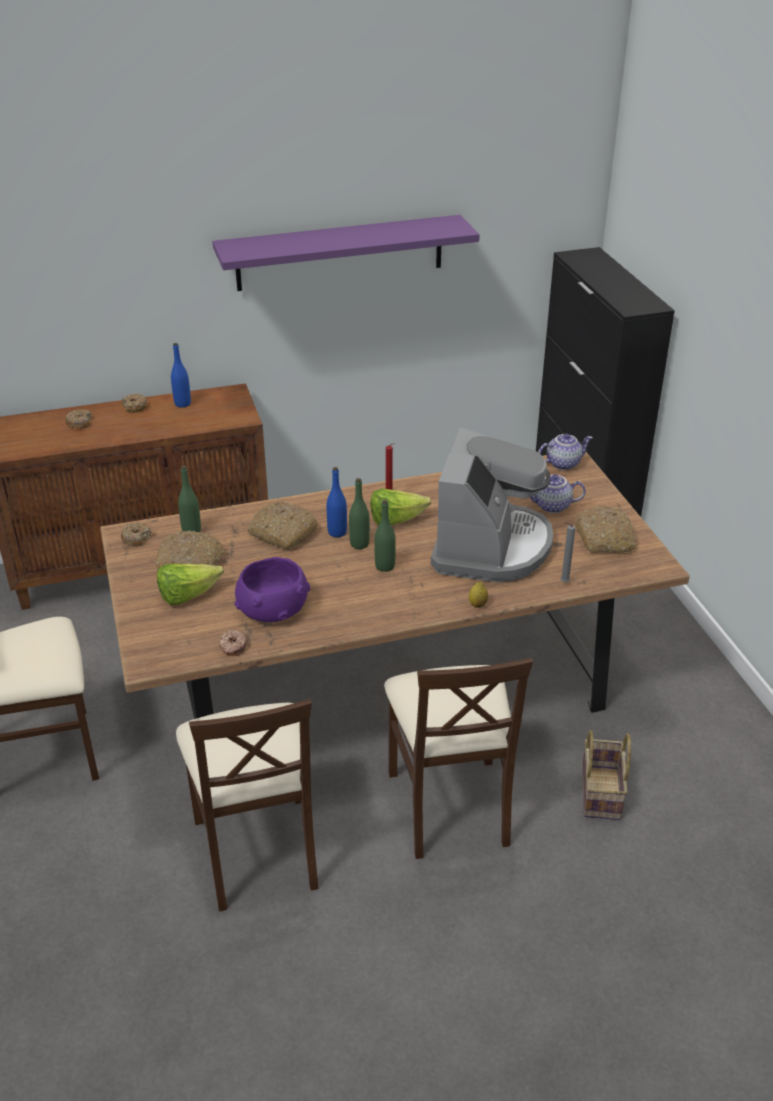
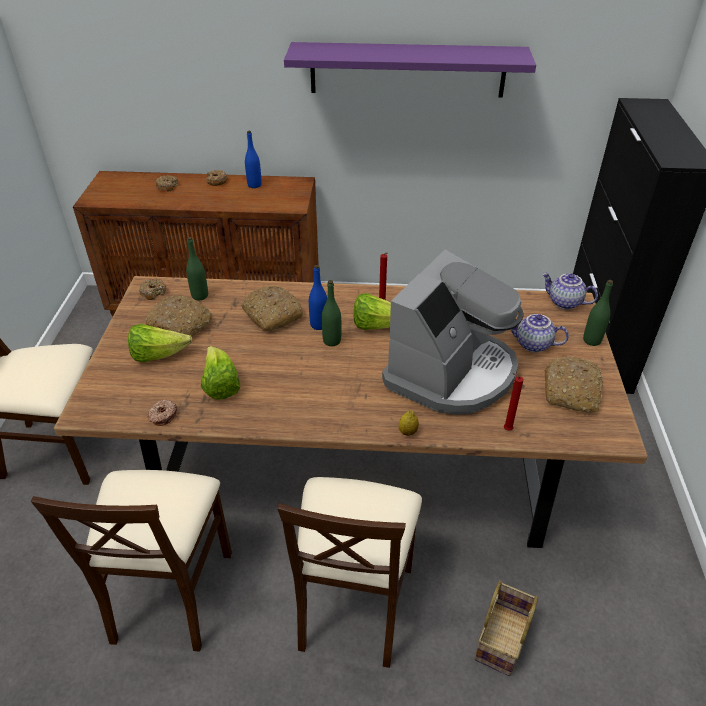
camera: 20 degrees right, 5 degrees up
(273, 608) = (220, 385): purple bowl -> lettuce
(385, 566) = (342, 369): green bottle -> green bottle (591, 340)
(563, 463) = (564, 303): teapot -> teapot turned 150 degrees counterclockwise
(563, 582) = (506, 429): grey candle -> red candle

